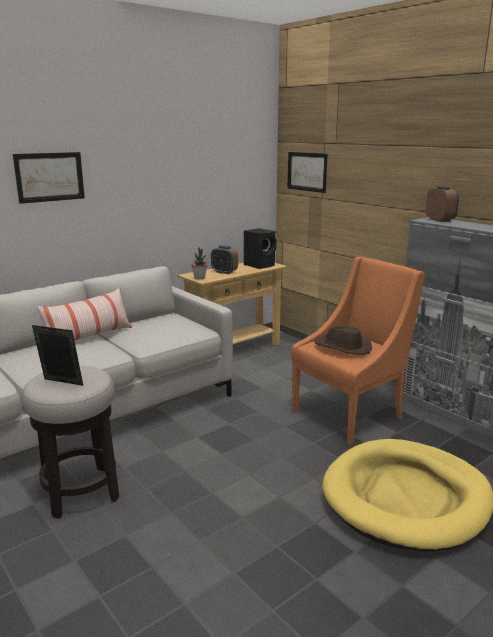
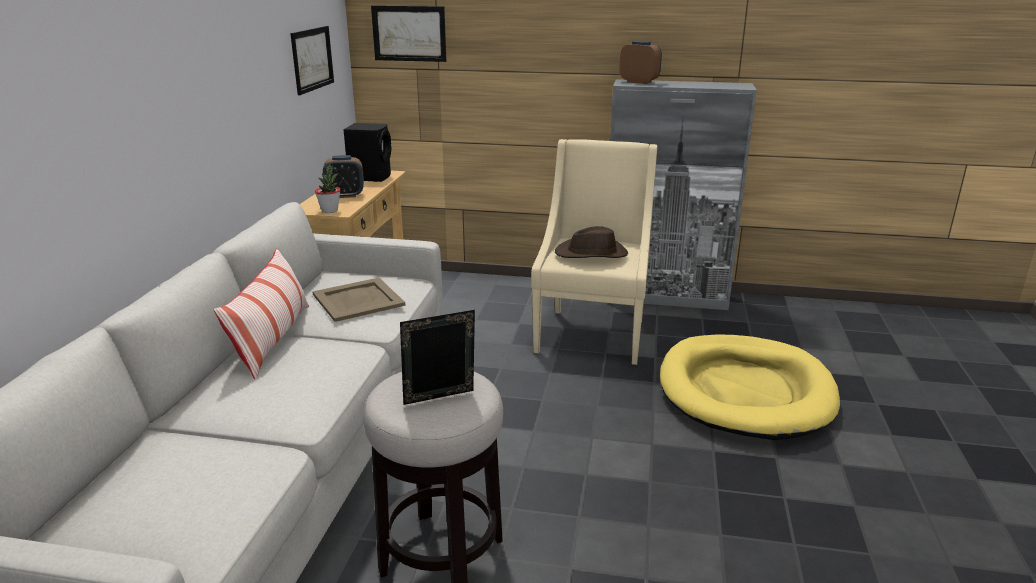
camera: 40 degrees left, 5 degrees up
(50, 177) = (125, 73): picture -> picture (312, 59)
(158, 331) = (358, 299): none -> beige tray
(350, 414) = (592, 334): orange armchair -> beige armchair

